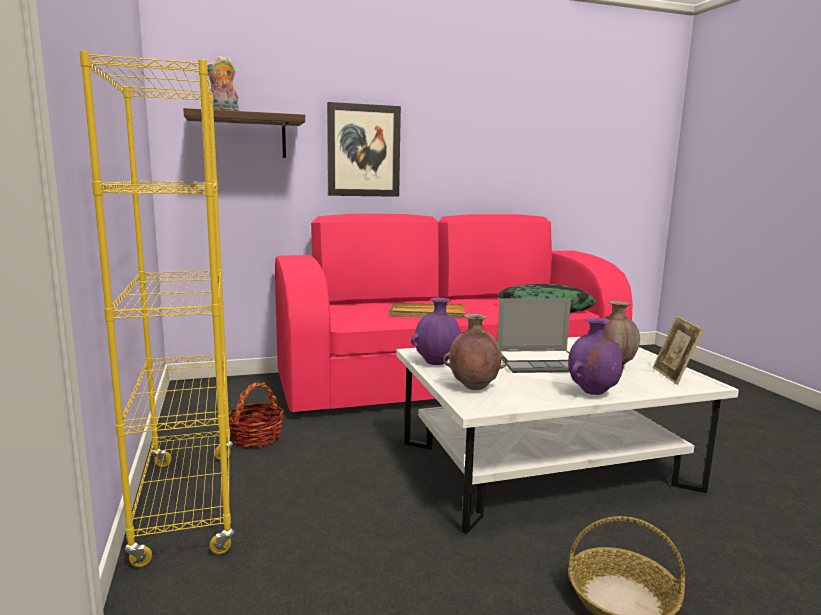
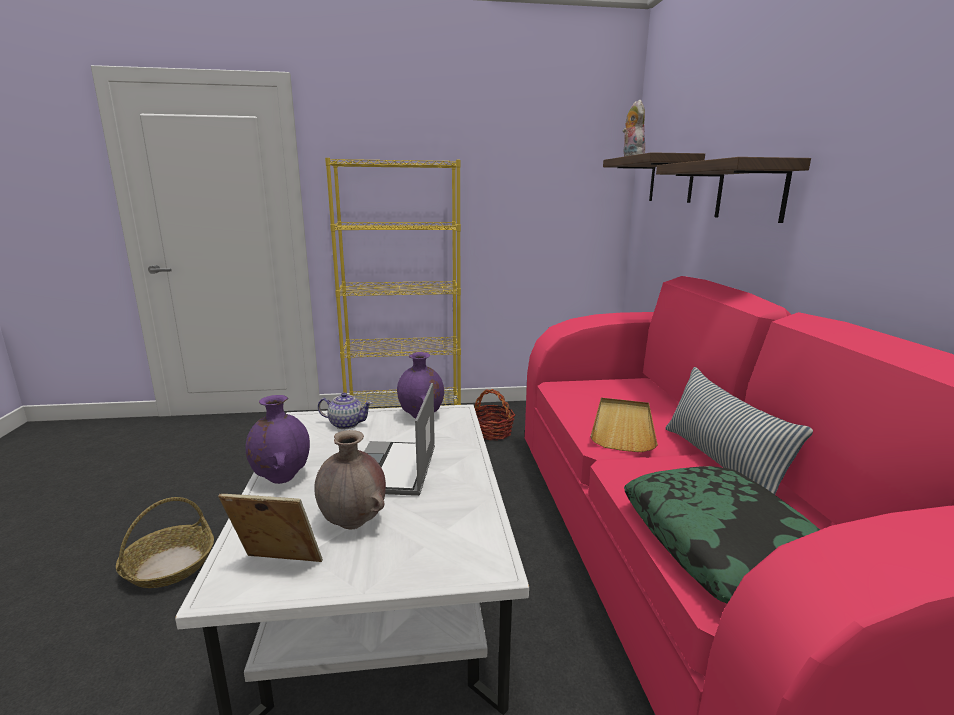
camera: 100 degrees right, 5 degrees up
(363, 151) = (750, 191): picture -> shelf
(464, 303) = (721, 462): none -> pillow
(473, 387) = (346, 424): brown vase -> teapot

